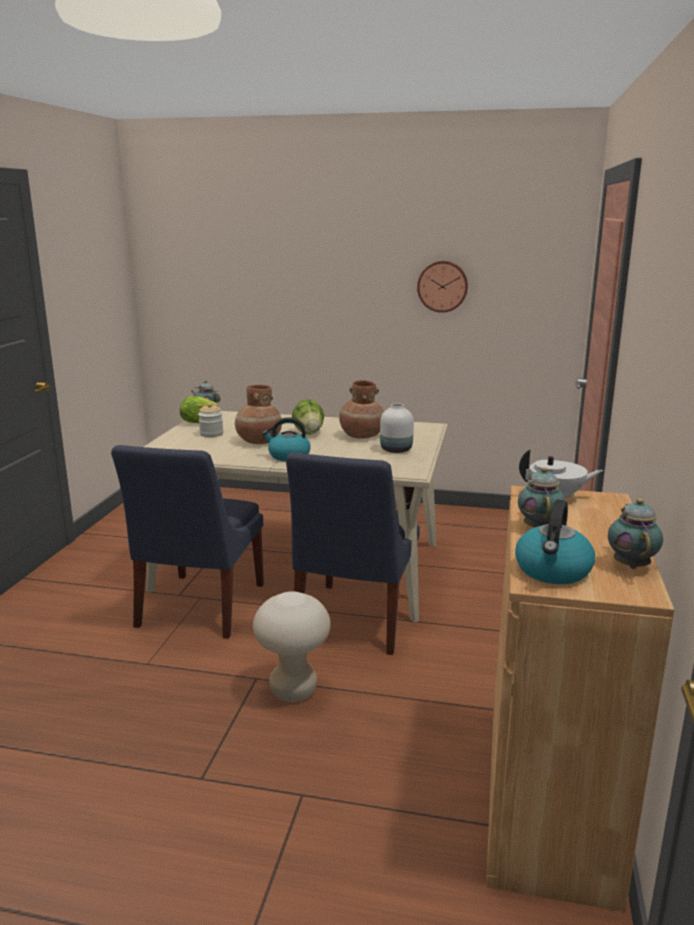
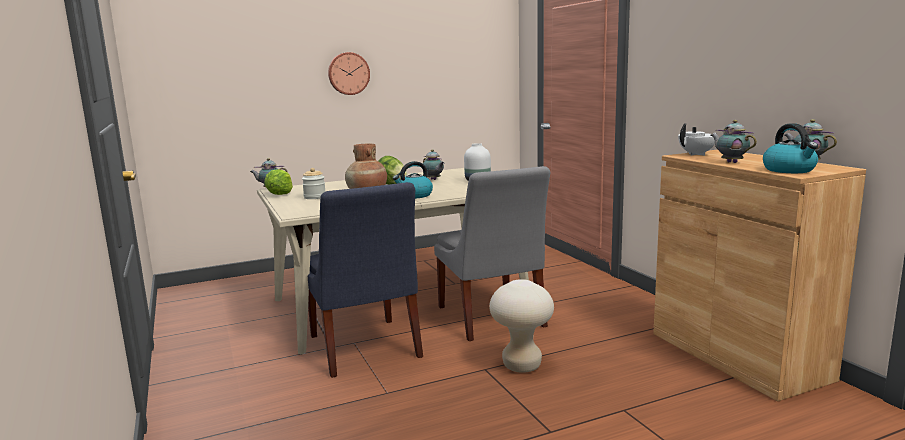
camera: 35 degrees left, 5 degrees down
(353, 620) = (491, 318): blue chair -> grey chair
(361, 436) = (434, 179): brown vase -> teapot
(442, 286) = (421, 69): wall clock -> wall clock (348, 73)

